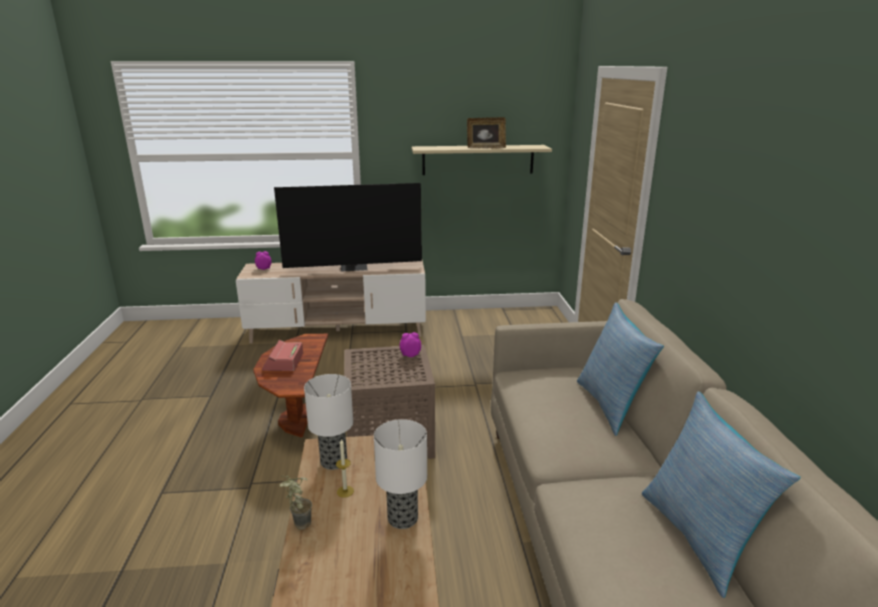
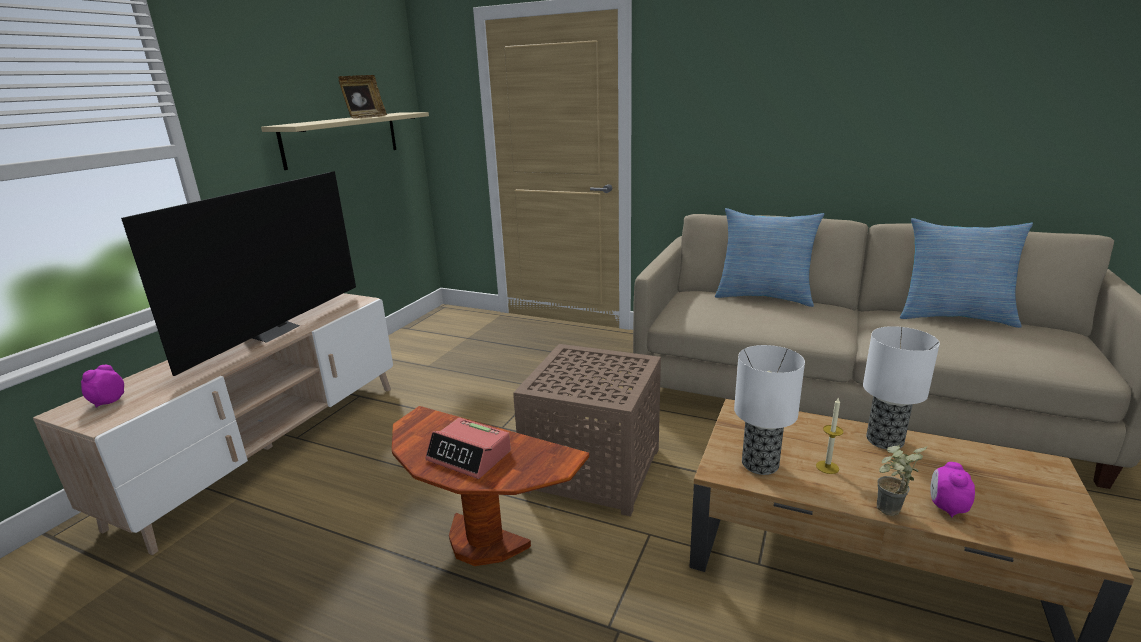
camera: 60 degrees left, 0 degrees up
(410, 355) = (579, 355): alarm clock -> alarm clock (946, 507)

